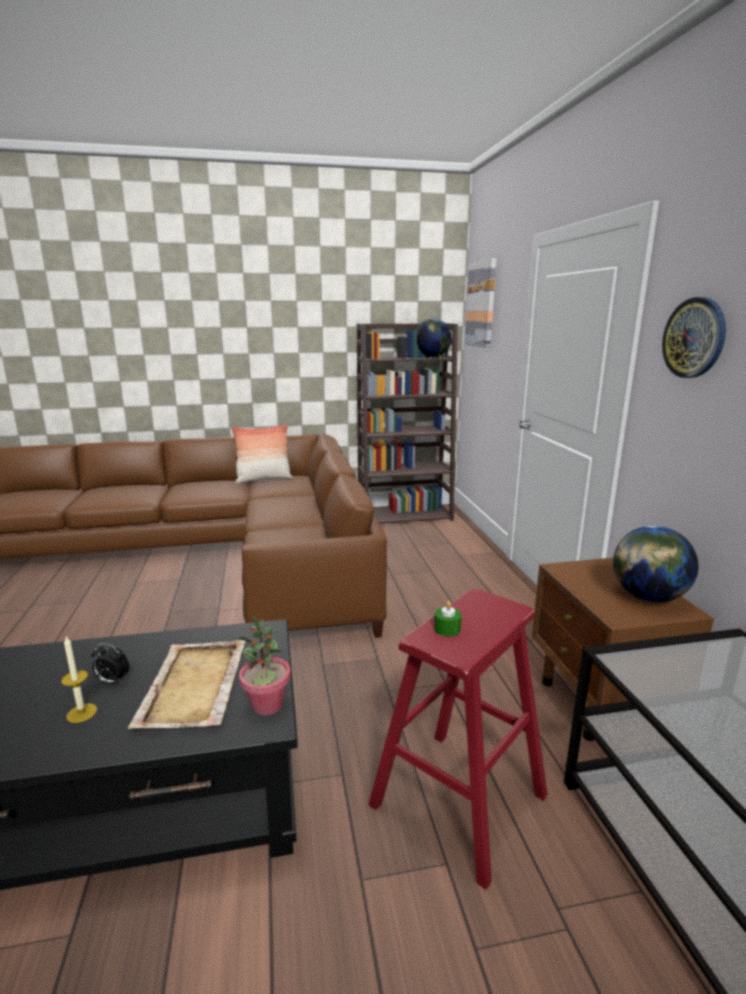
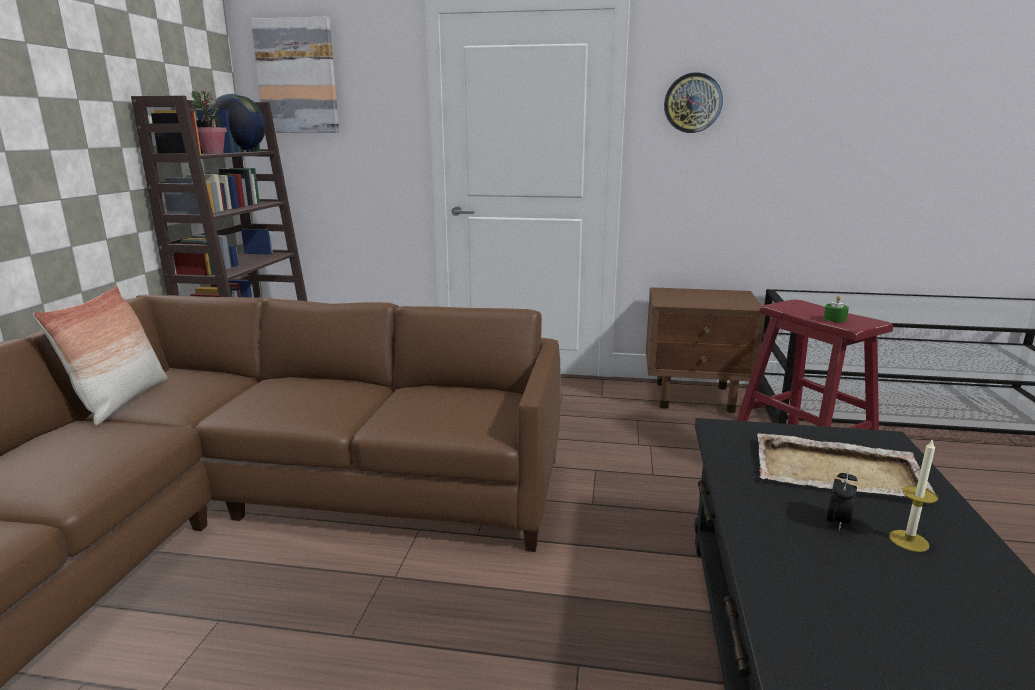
camera: 70 degrees left, 0 degrees up
(267, 705) = (860, 438): potted plant -> potted plant (213, 153)
(647, 597) = (719, 295): globe -> none

